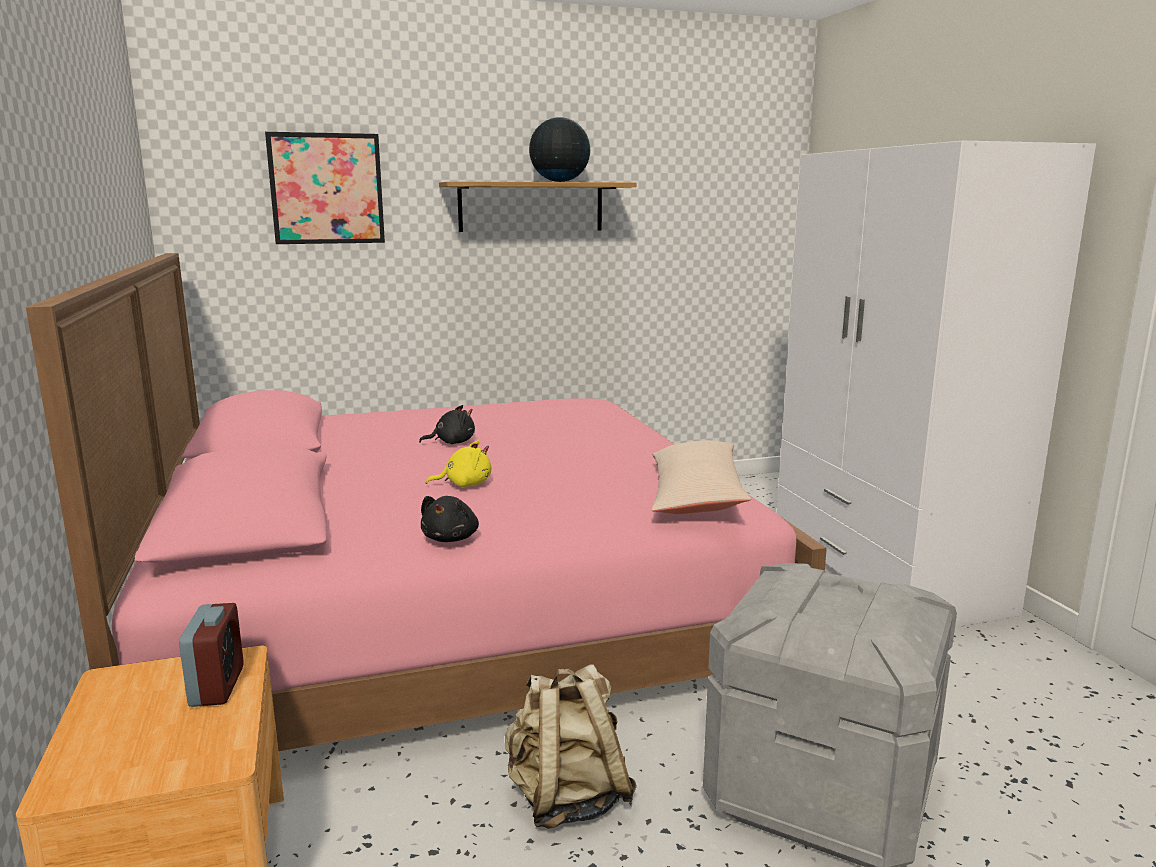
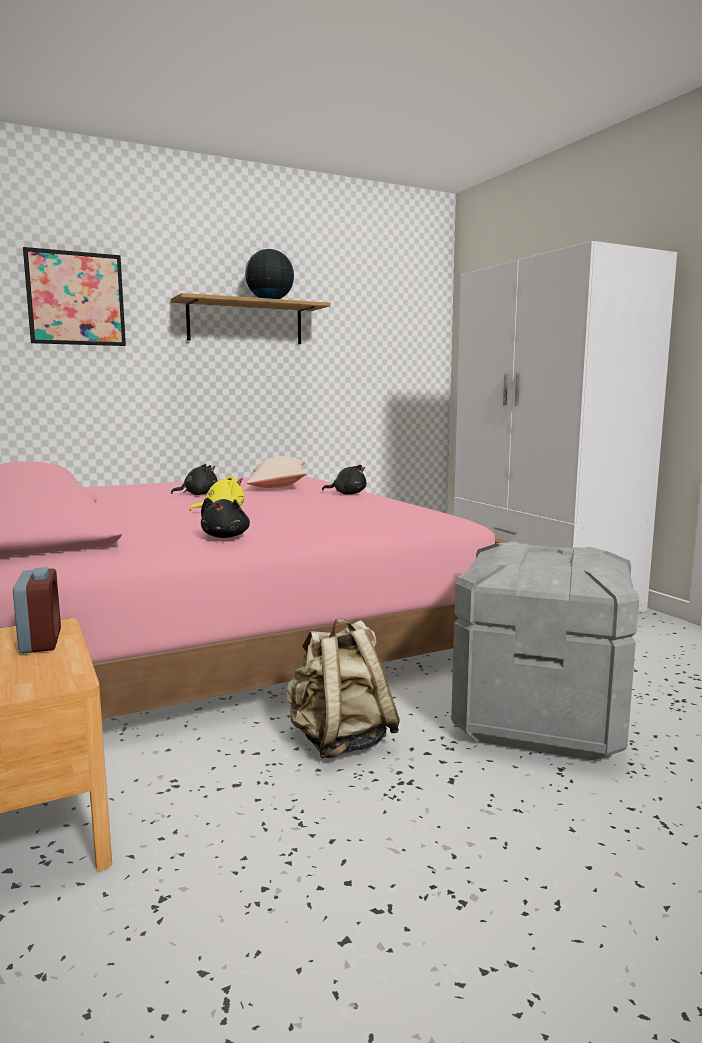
camera: 10 degrees left, 5 degrees down
(631, 449) = (347, 494): none -> black plush toy
(695, 494) = (412, 511): beige pillow -> beige pillow (278, 485)

